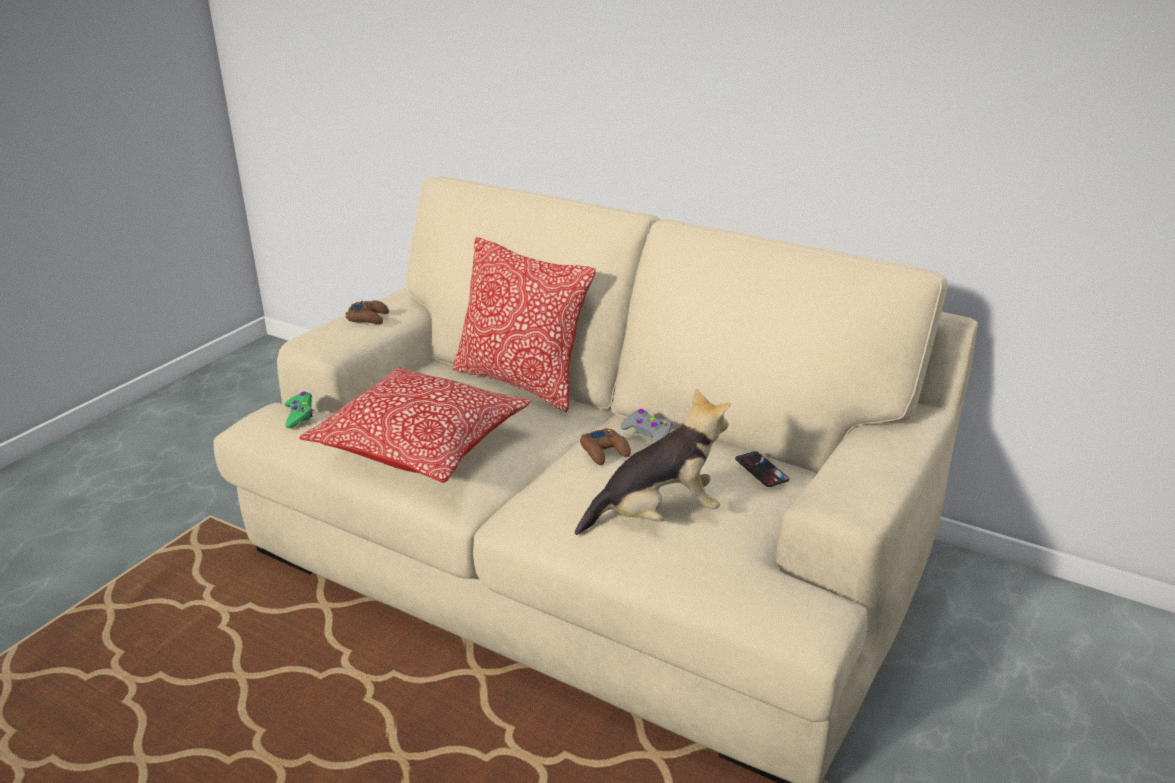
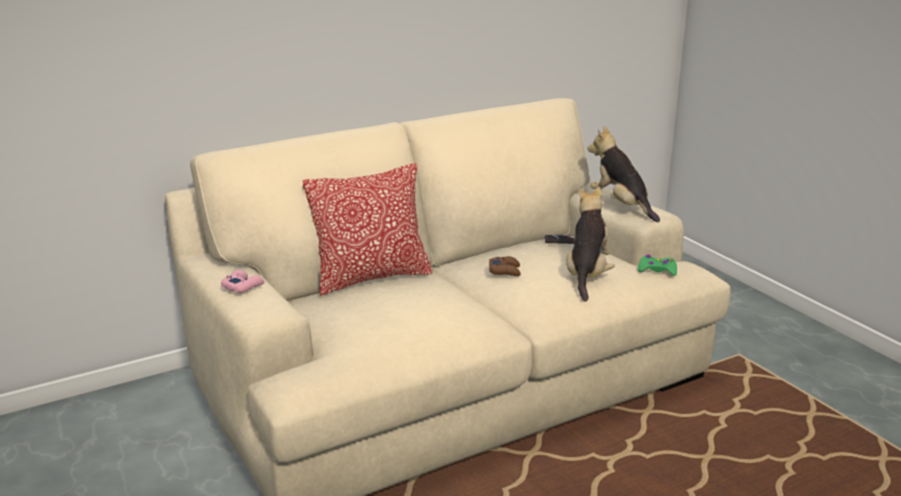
camera: 60 degrees left, 5 degrees down
(299, 415) = (321, 364): green game controller -> green game controller (657, 270)
(368, 318) = (242, 286): brown game controller -> pink game controller
(421, 445) = (430, 324): pillow -> none
(647, 432) = (493, 255): grey game controller -> none
(850, 466) = (621, 205): none -> plush toy

